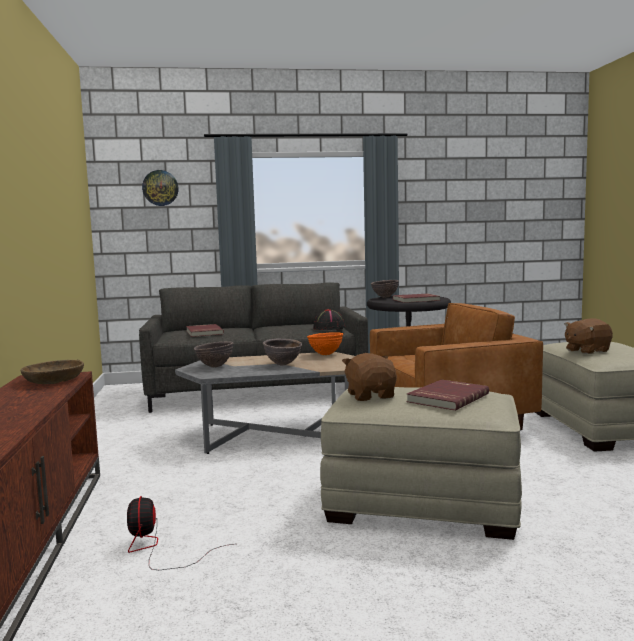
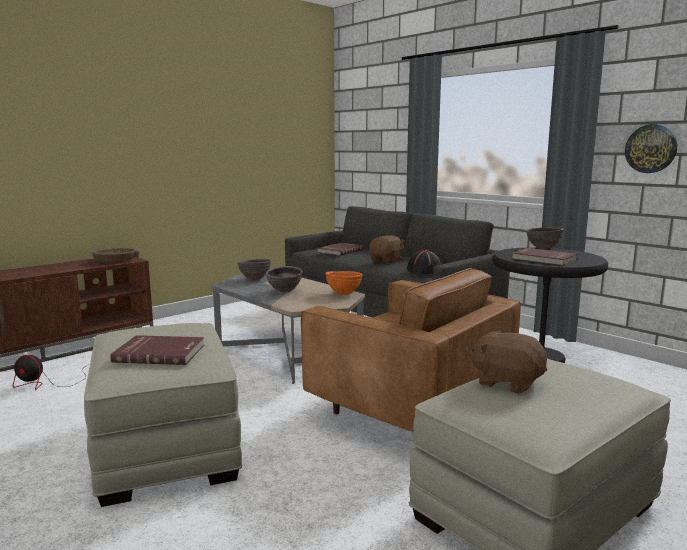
camera: 55 degrees right, 5 degrees up
(157, 548) = (47, 383): fan -> fan turned 120 degrees counterclockwise
(160, 188) = (376, 112): wall clock -> wall clock (651, 148)
(371, 396) = (156, 330): brown plush toy -> brown plush toy (387, 261)

